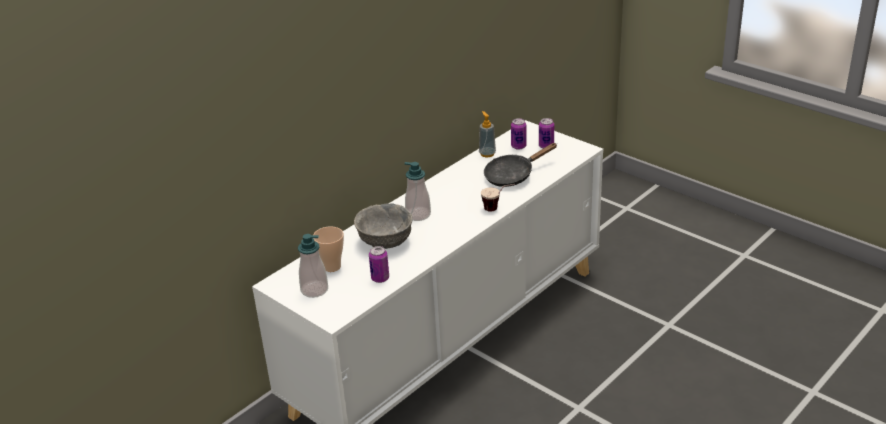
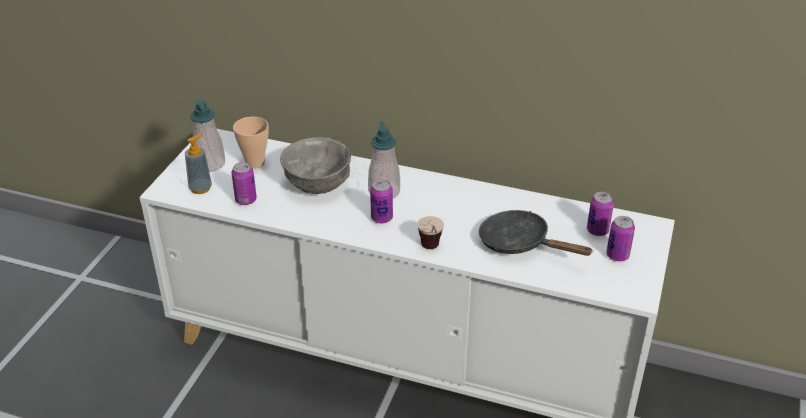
camera: 65 degrees right, 5 degrees up
(448, 221) = (381, 218): none -> can
(487, 154) = (558, 208): soap dispenser -> soap dispenser (200, 188)

